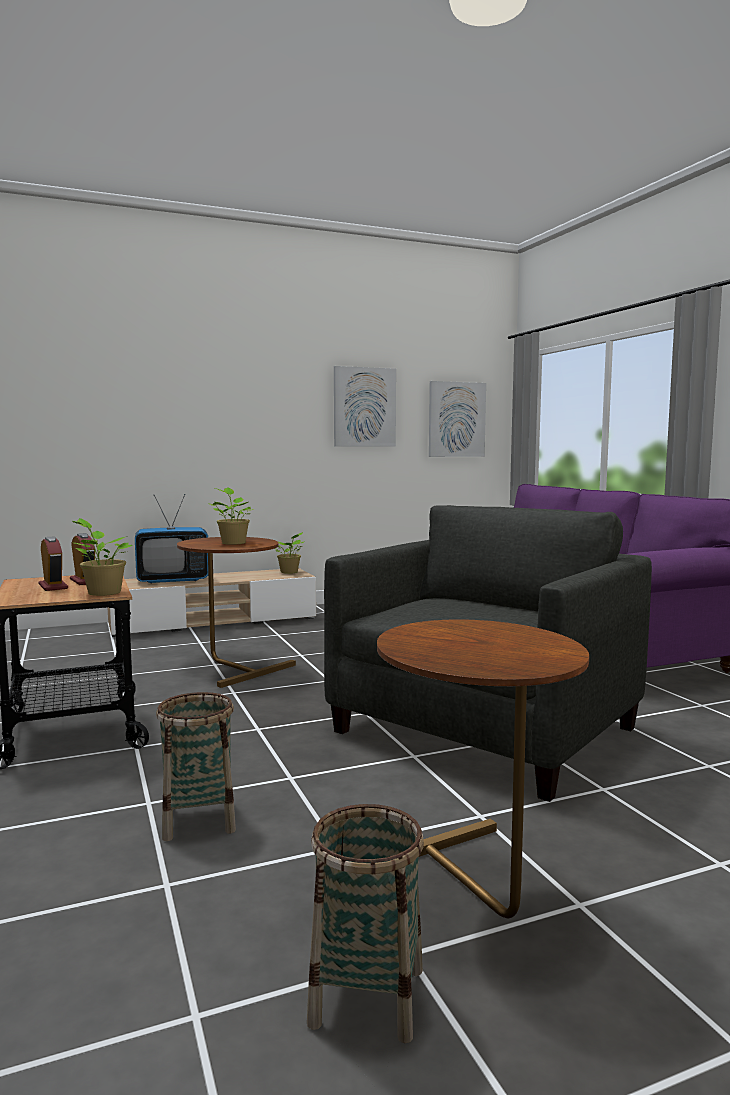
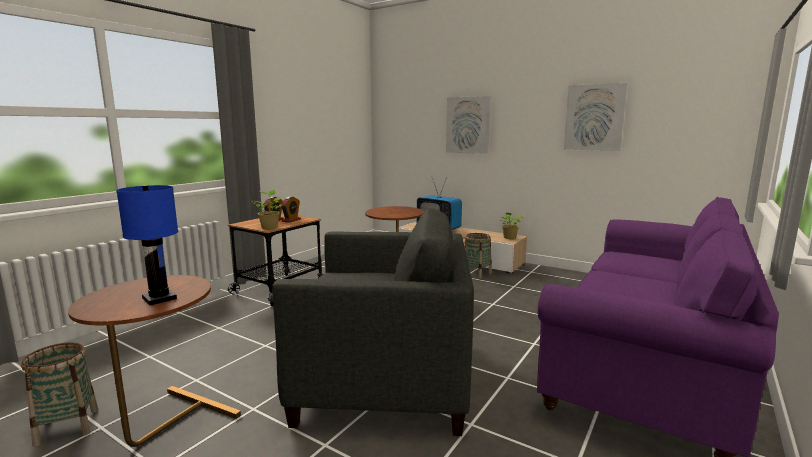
camera: 55 degrees right, 5 degrees up
(198, 819) = (208, 342): basket -> basket (476, 273)
(233, 543) = (394, 212): potted plant -> none
(456, 419) = (694, 126): picture -> picture (468, 125)
(512, 639) = (159, 299): none -> blue table lamp

